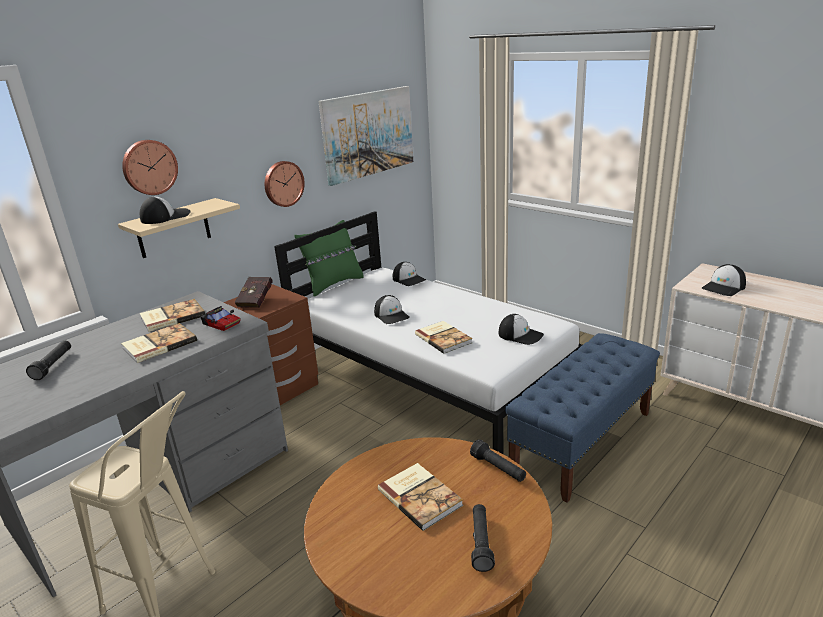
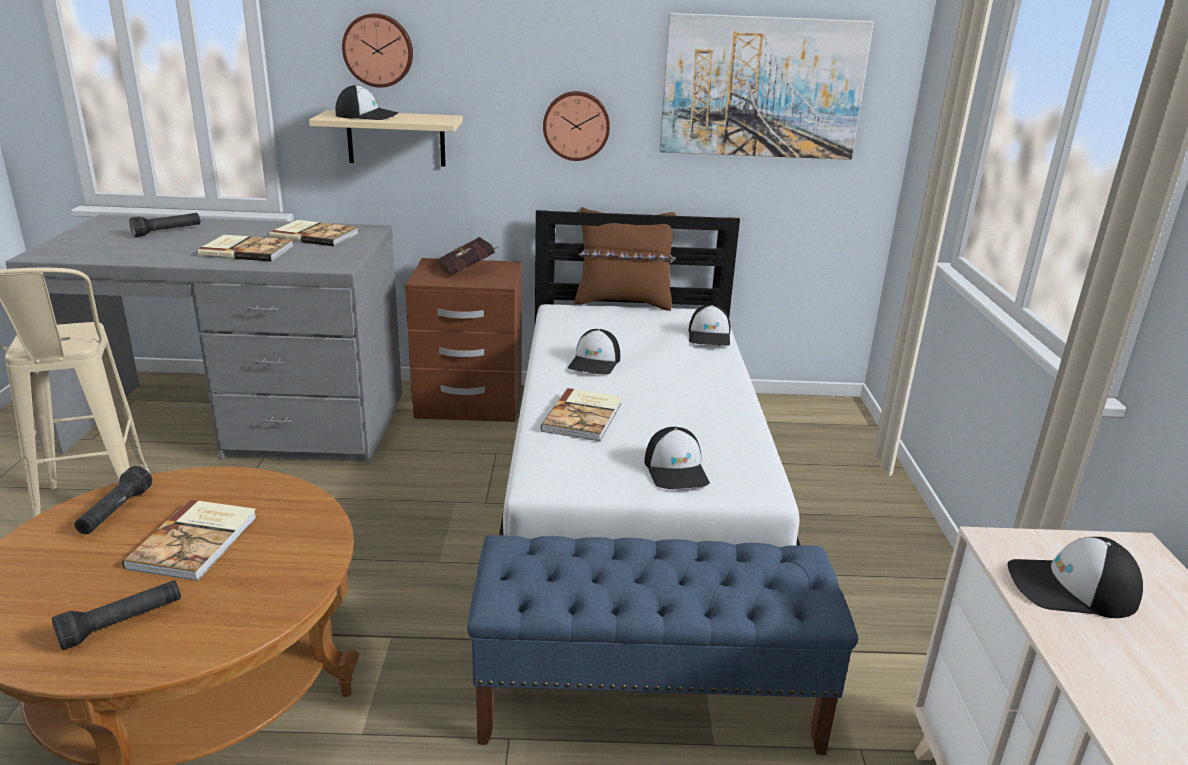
camera: 45 degrees right, 0 degrees up
(221, 323) = (323, 258): toy car -> none
(333, 284) = (623, 302): green pillow -> brown pillow
(498, 468) = (303, 579): black flashlight -> black flashlight (115, 512)

